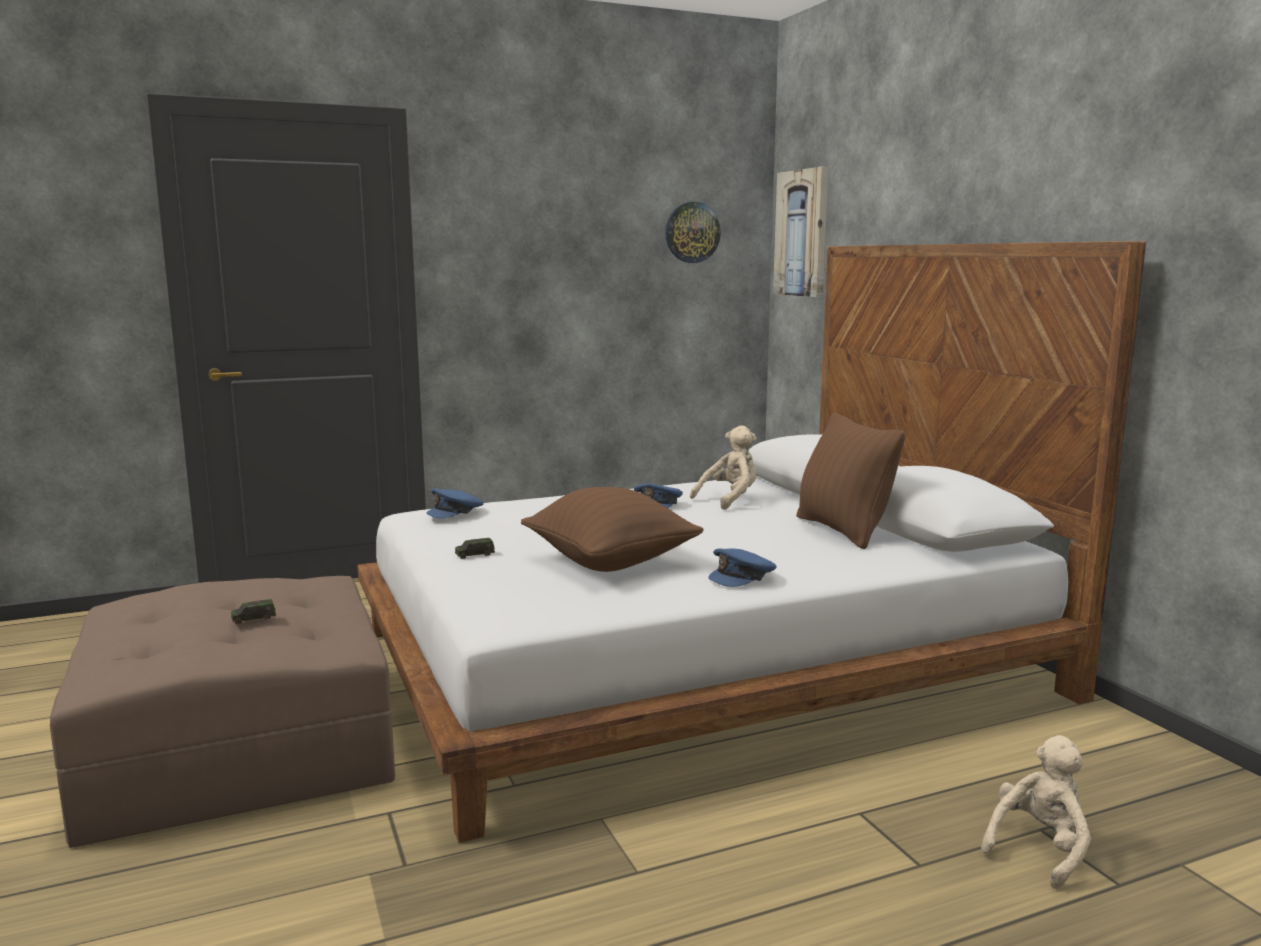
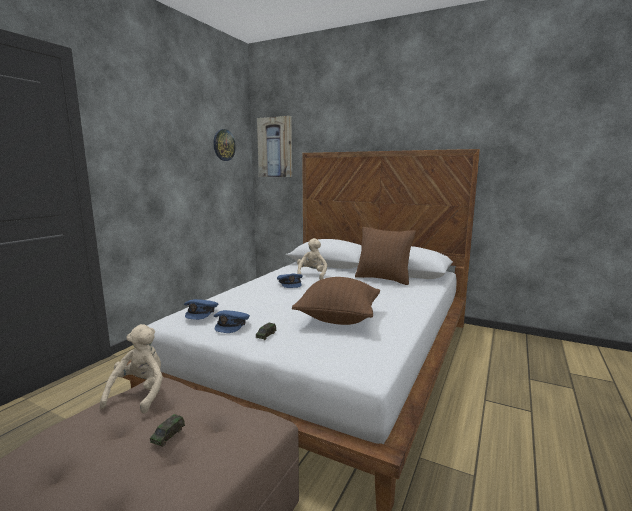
camera: 40 degrees left, 0 degrees up
(742, 576) = (402, 308): blue cap -> blue cap (231, 325)
(1039, 849) = (541, 386): beige plush toy -> beige plush toy (140, 393)

